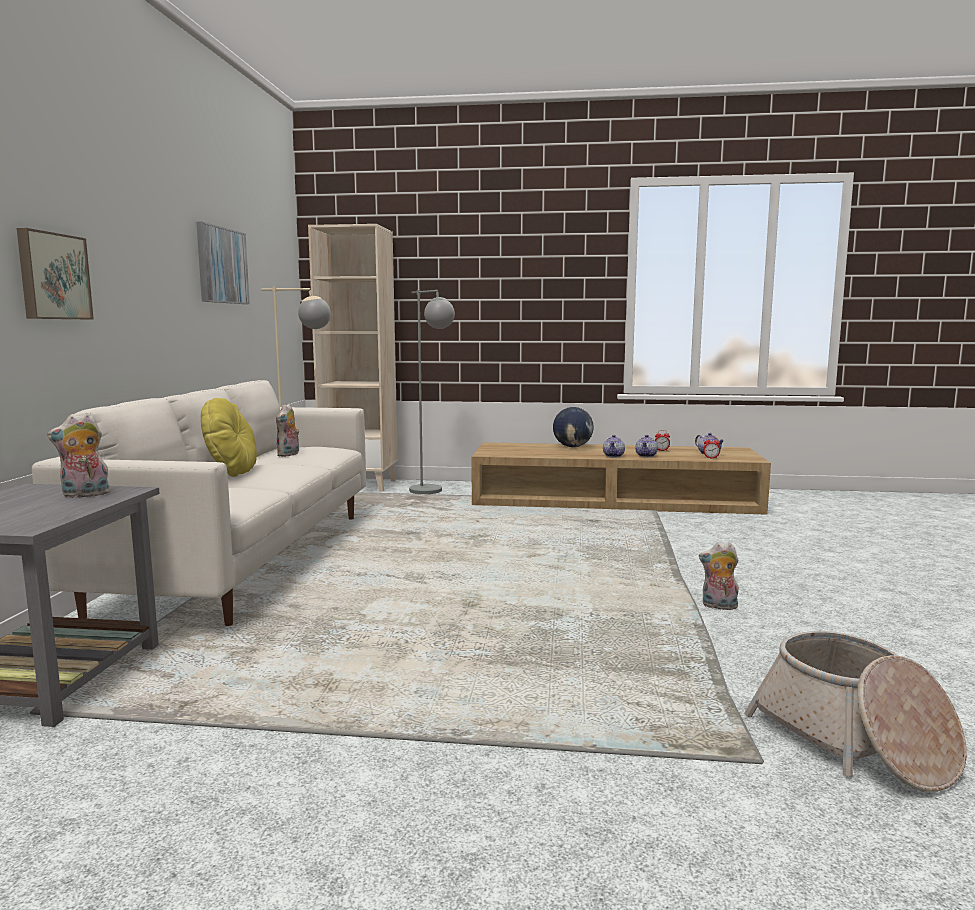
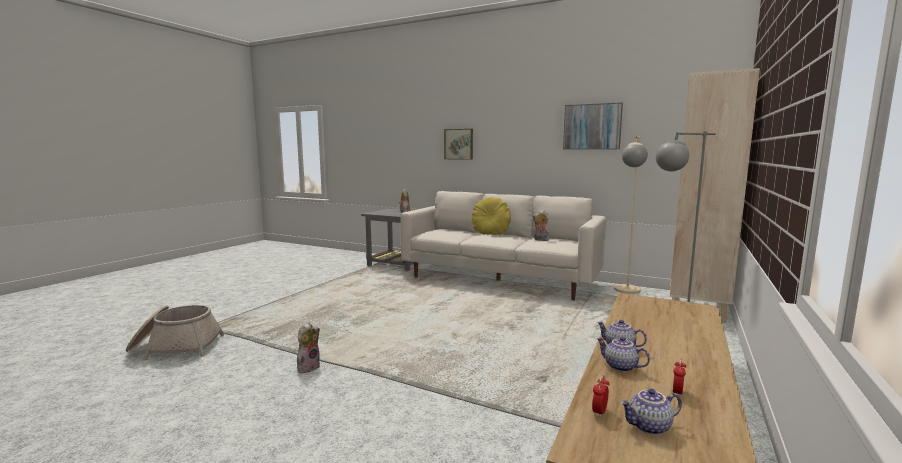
camera: 110 degrees right, 0 degrees up
(572, 447) = (695, 340): globe -> none

